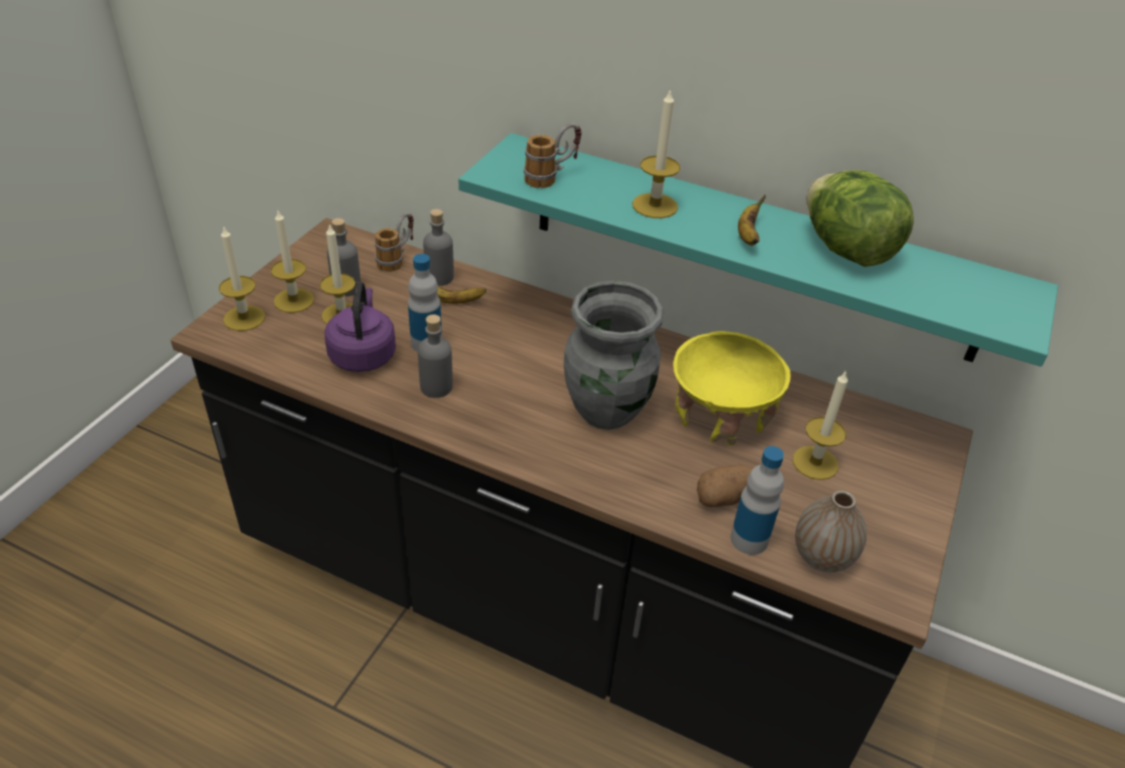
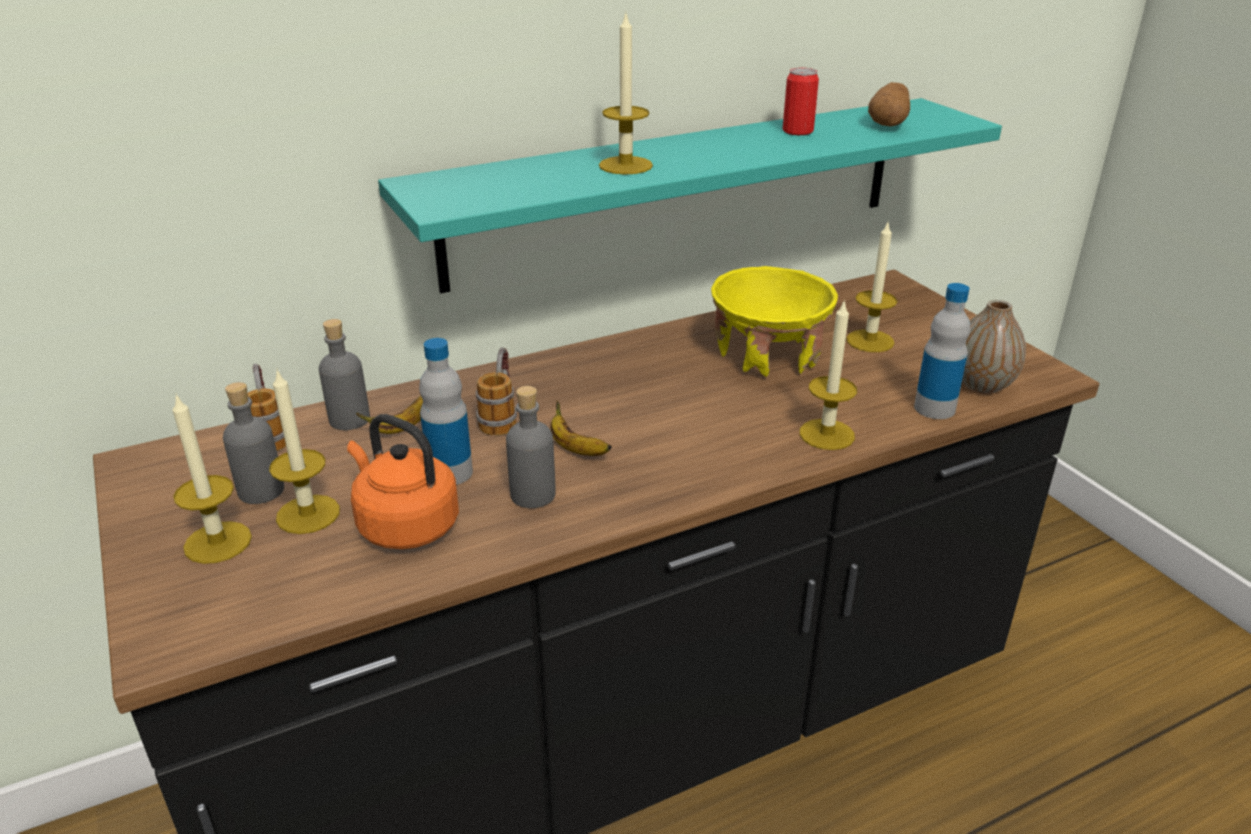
camera: 50 degrees left, 10 degrees down
(244, 318) = (184, 601): candle -> candle (826, 434)
(363, 354) = (404, 525): purple kettle -> orange kettle
(552, 177) = (500, 186): mug -> mug (501, 416)
(607, 411) = (697, 408): grey vase -> none
(725, 498) = (874, 397): potato -> potato (888, 124)
(747, 235) = (727, 151): banana -> banana (576, 449)
(846, 250) = (797, 131): lettuce -> can

